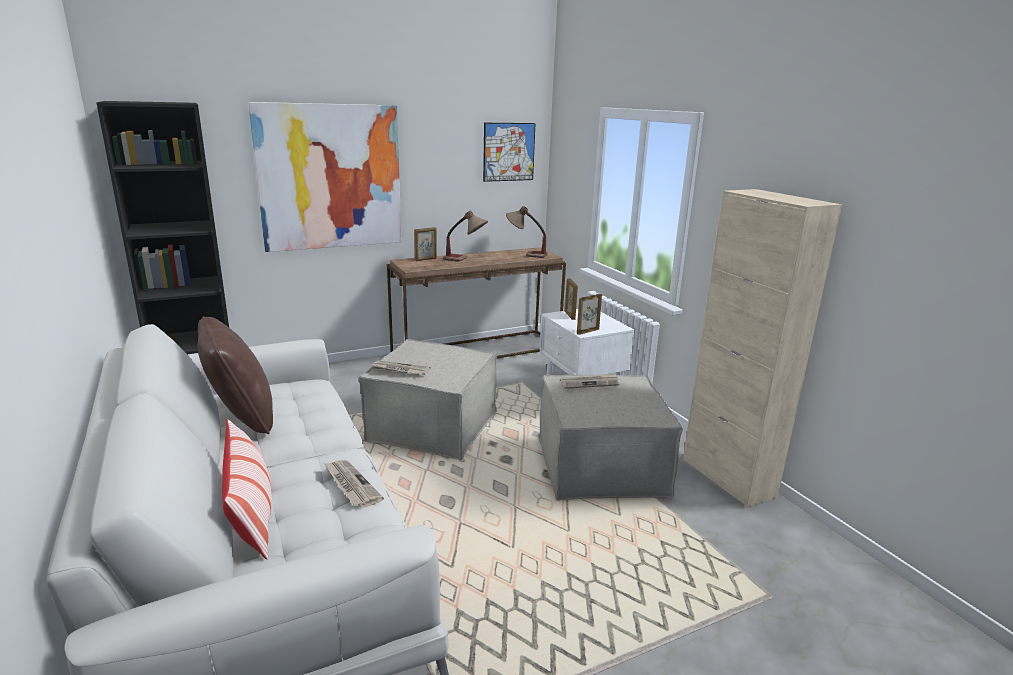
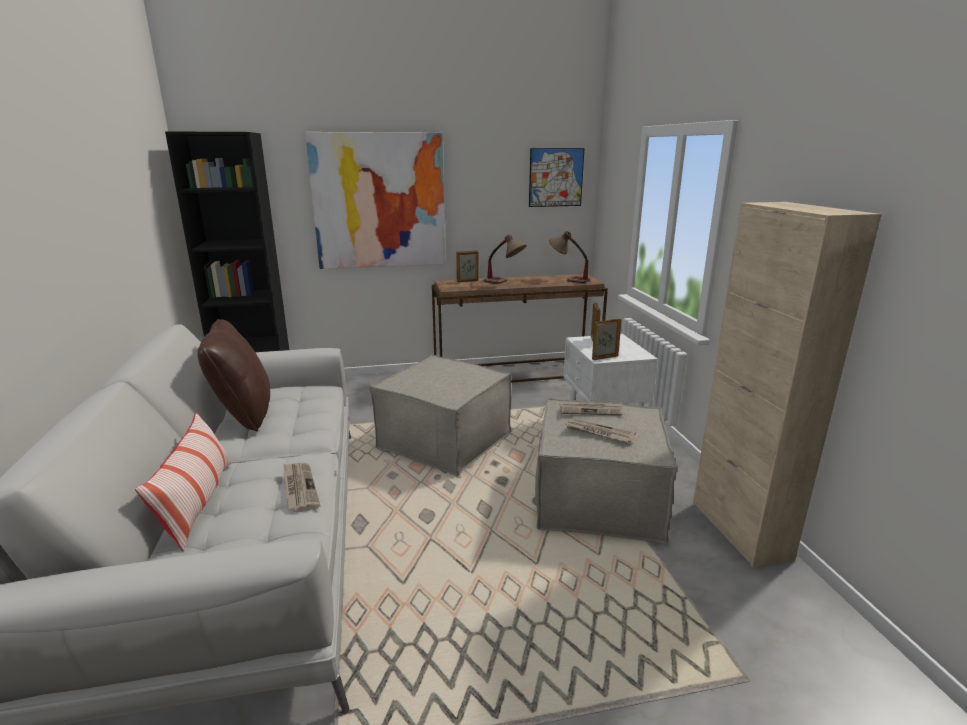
camera: 15 degrees right, 0 degrees up
(400, 369) = (409, 382): newspaper -> newspaper (599, 432)

